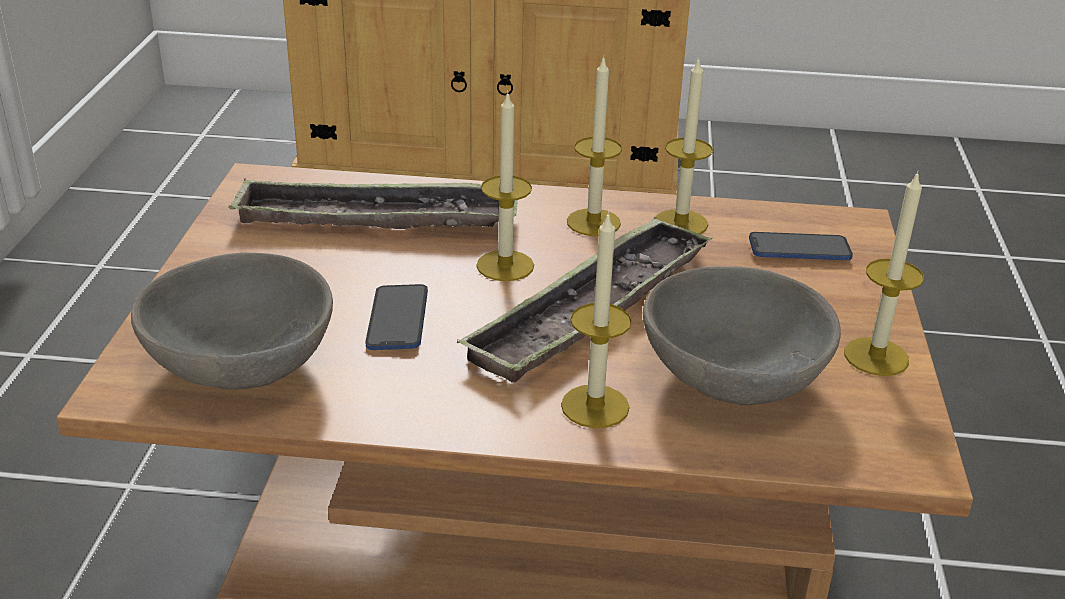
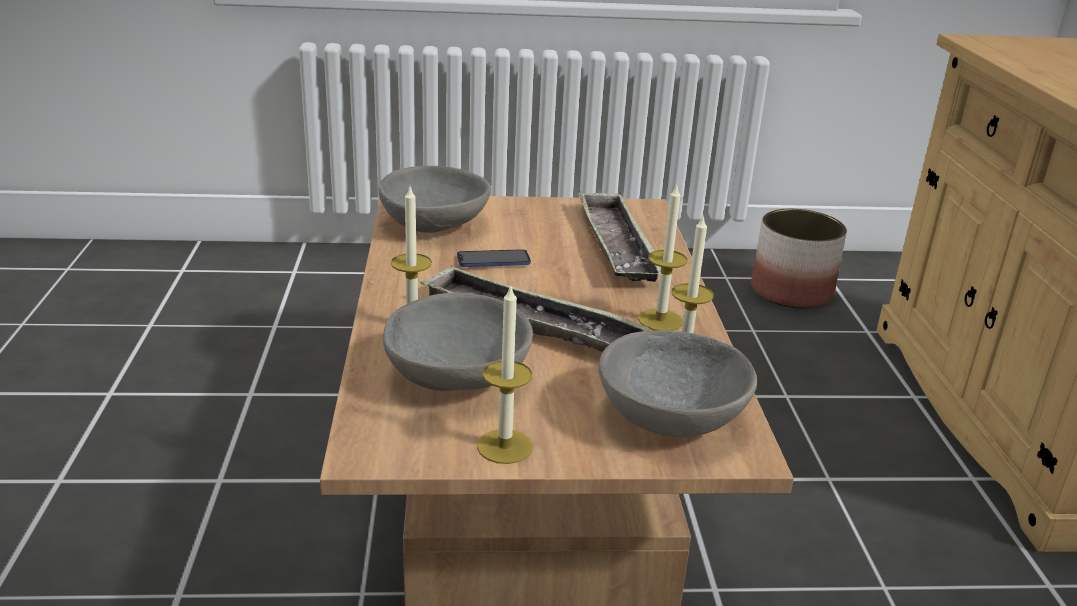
camera: 80 degrees right, 5 degrees down
(172, 227) = (792, 292): none -> planter
(505, 266) = (576, 290): candle -> none
(799, 249) = (671, 416): phone -> grey bowl

